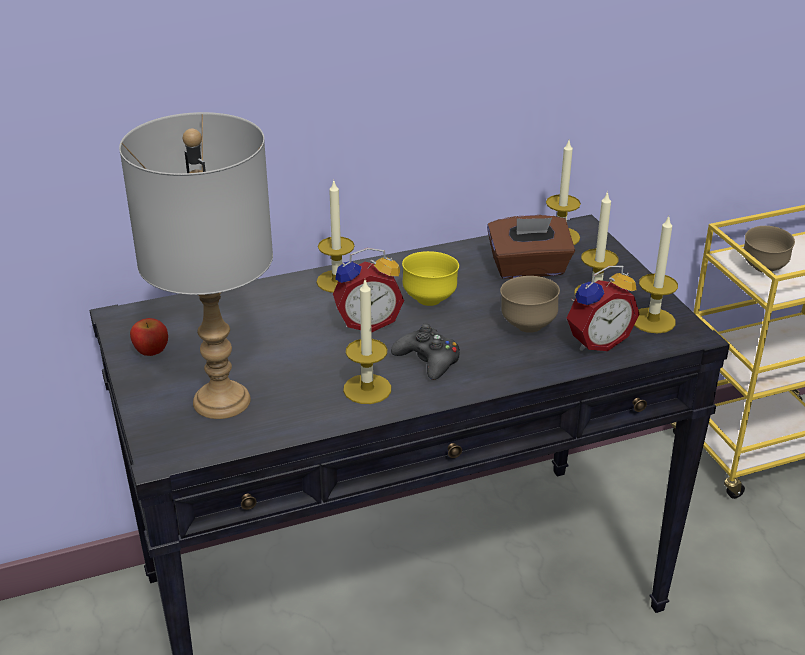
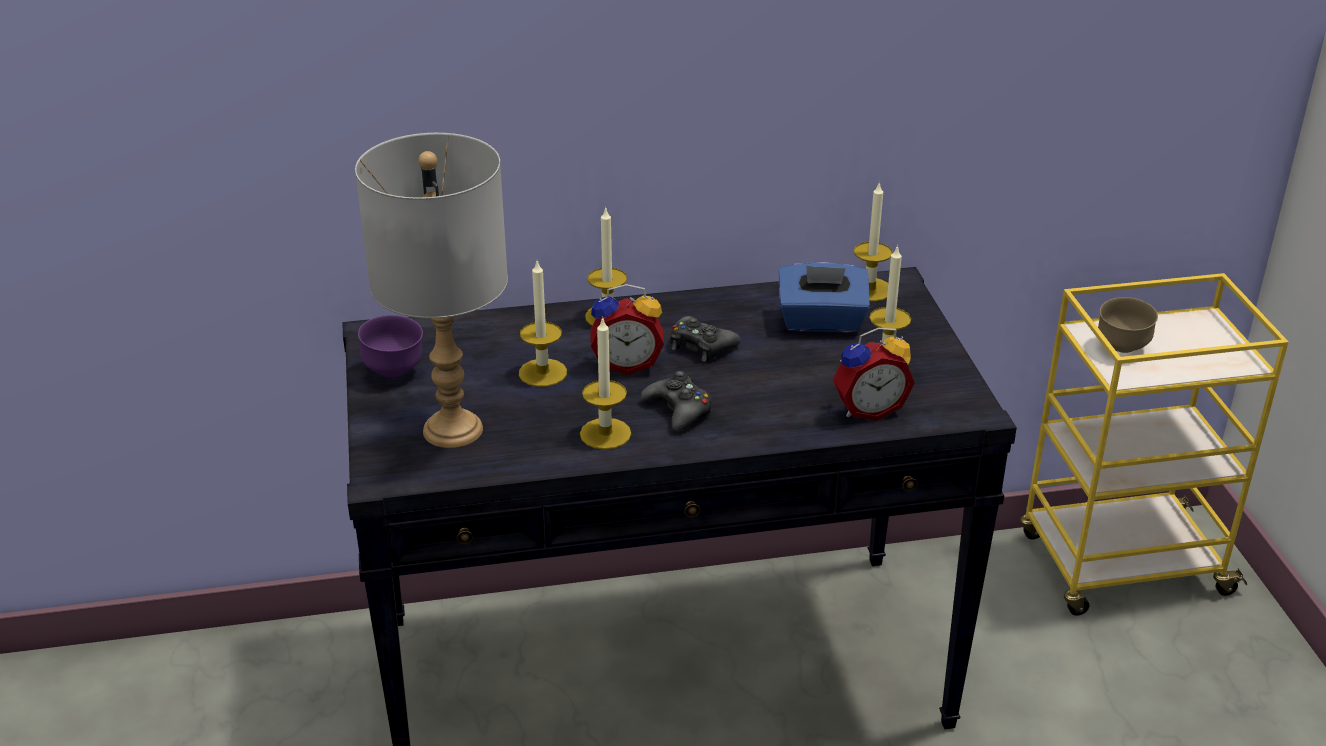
camera: 10 degrees right, 0 degrees up
(151, 351) = (394, 372): apple -> purple bowl
(430, 300) = (701, 346): yellow bowl -> black game controller
(527, 326) = (797, 385): brown bowl -> none
(528, 268) = (821, 322): brown tissue box -> blue tissue box
(653, 320) = (939, 393): candle -> candle (542, 373)

